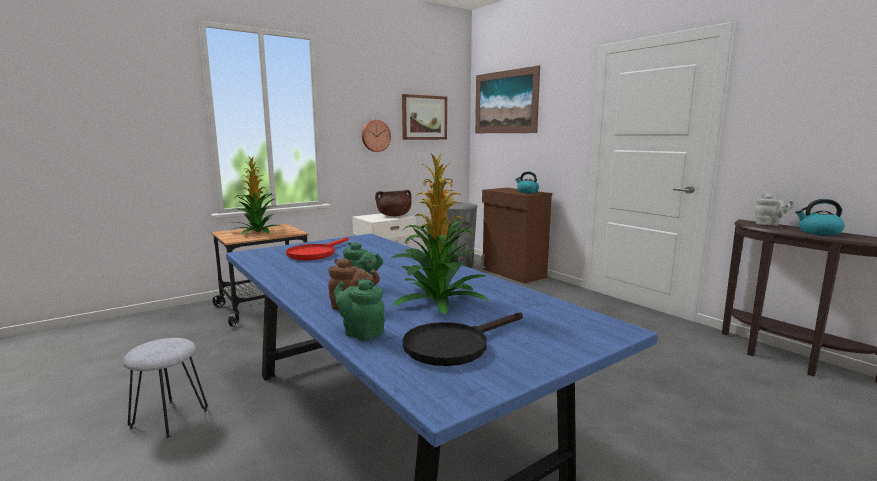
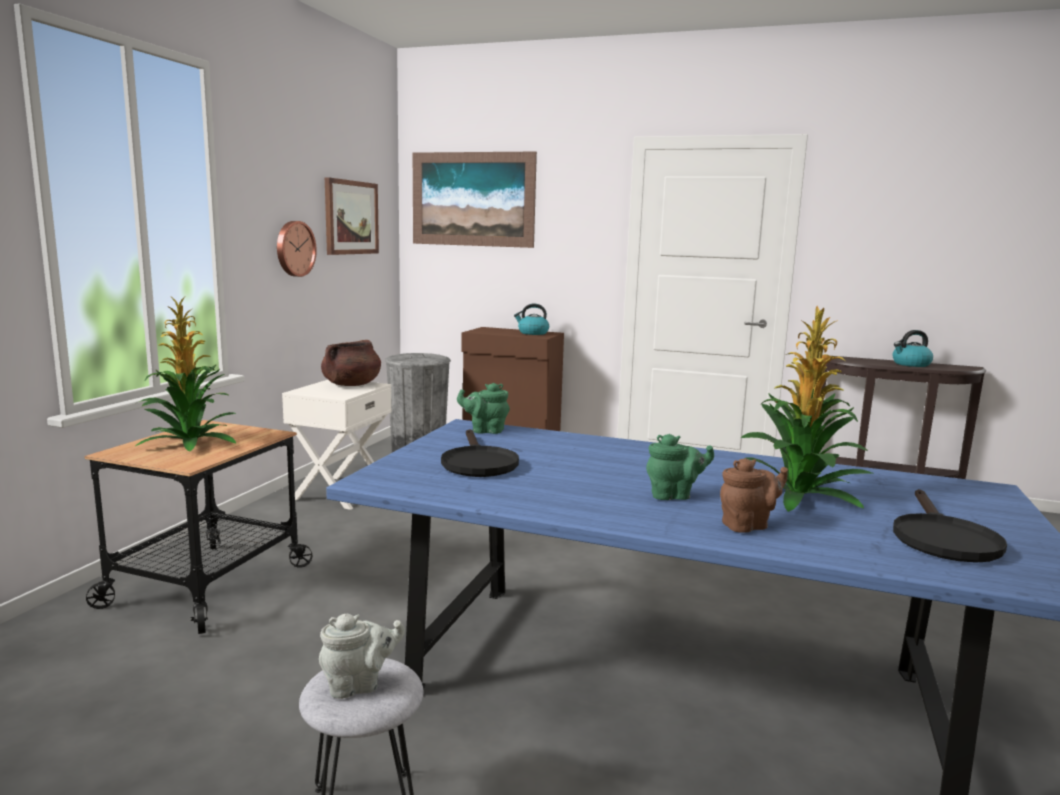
camera: 35 degrees left, 0 degrees up
(315, 253) = (477, 463): red frying pan -> black frying pan
(361, 333) = (841, 550): green teapot -> green teapot (485, 430)
(769, 224) = (858, 359): grey teapot -> grey teapot (359, 685)

